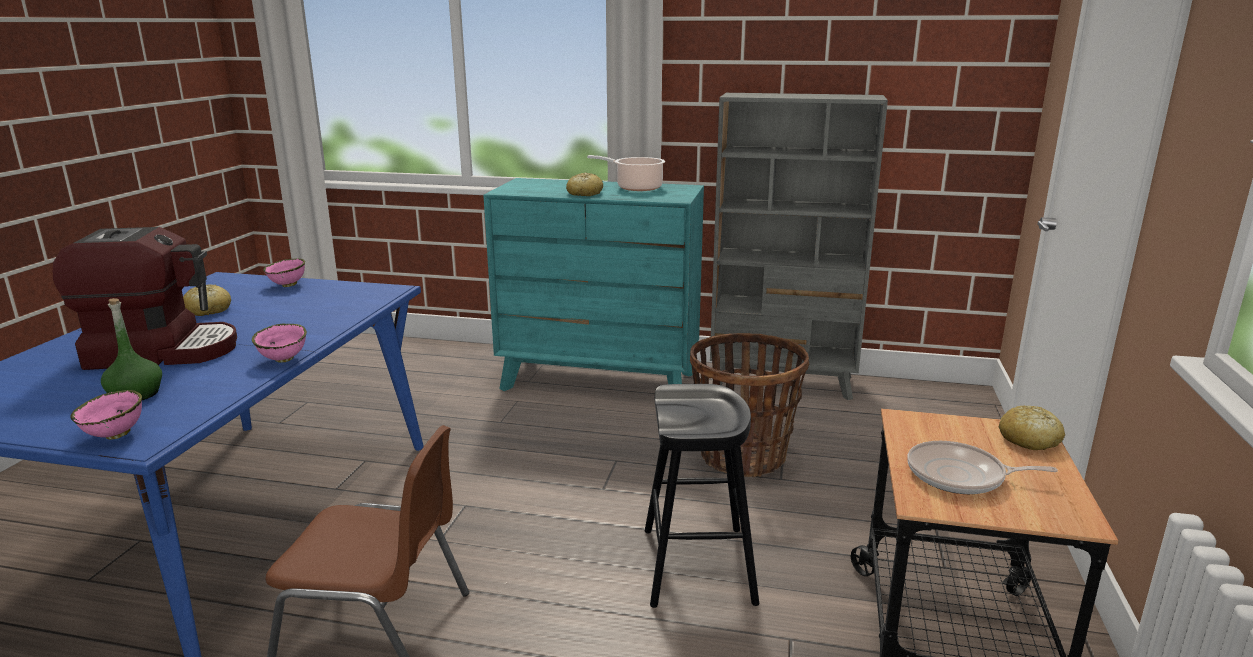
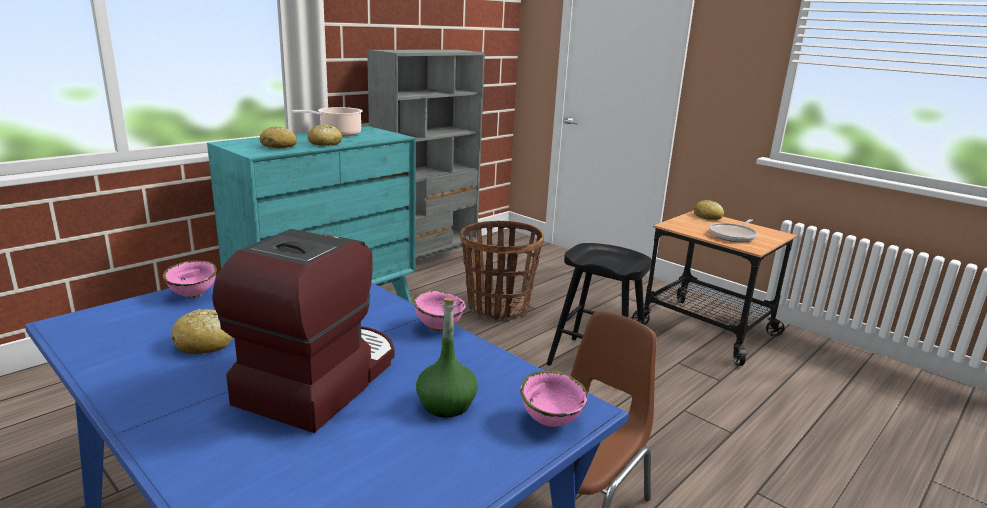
camera: 60 degrees left, 0 degrees up
(543, 189) = (279, 146): none -> bread

